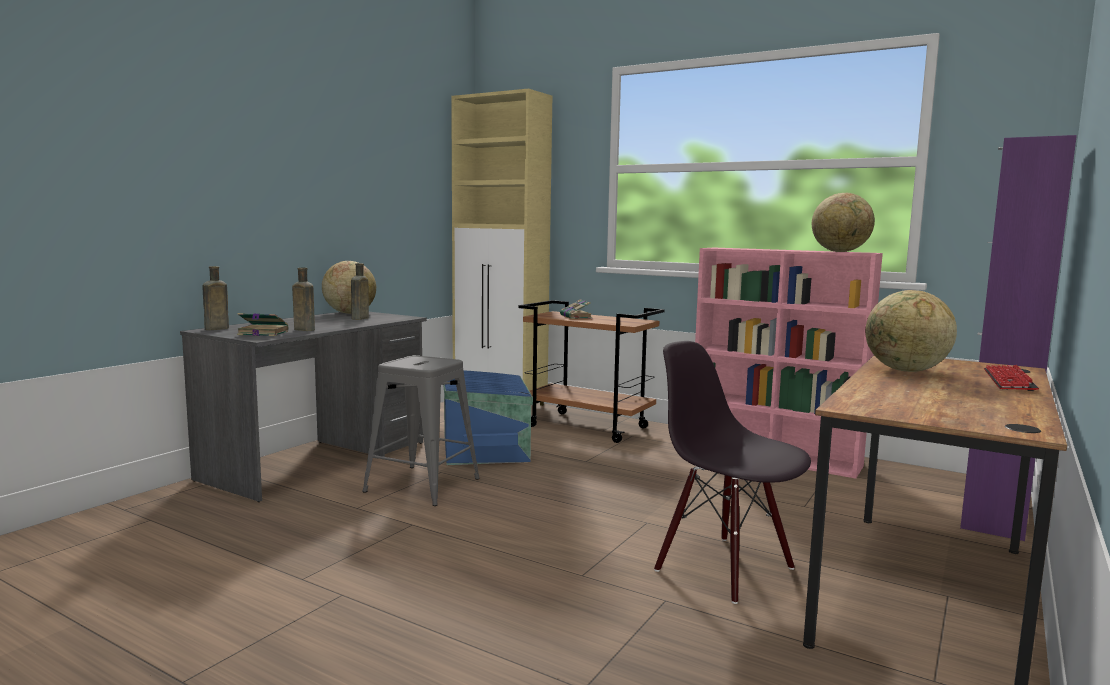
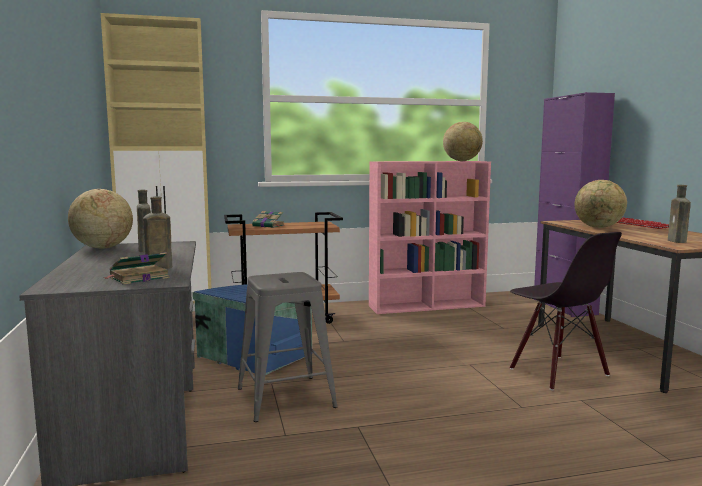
camera: 45 degrees left, 0 degrees up
(215, 329) = (55, 285): brown bottle -> brown bottle (677, 241)
(725, 568) = (558, 372): black chair -> black chair turned 120 degrees counterclockwise

